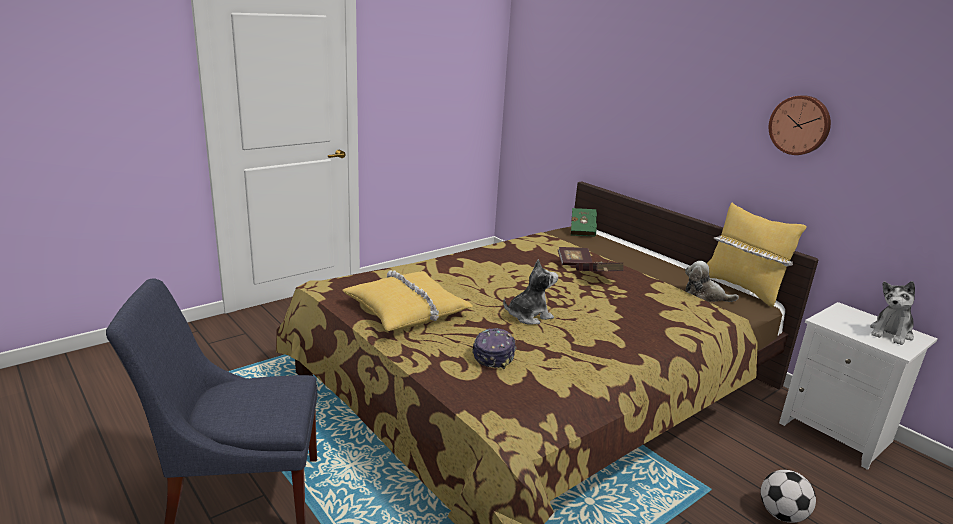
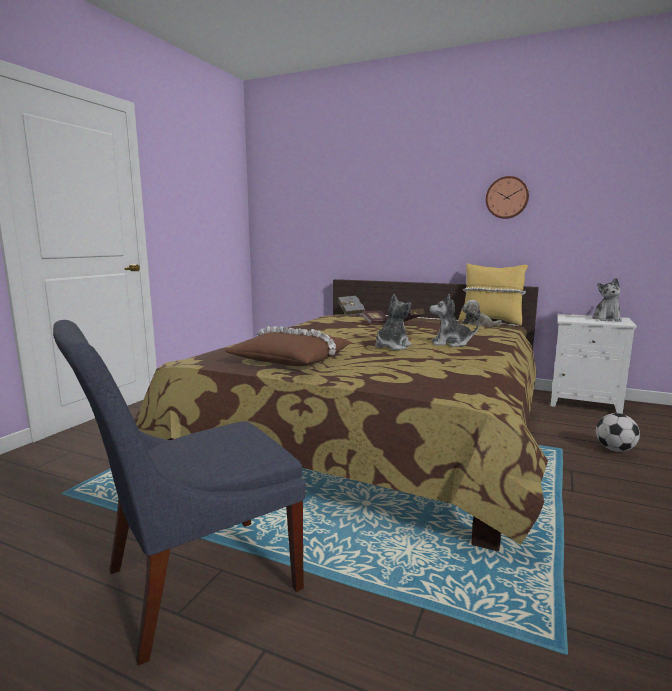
camera: 25 degrees left, 10 degrees down
(407, 310) = (292, 359): yellow pillow -> brown pillow
(493, 354) = (403, 366): cap -> none
(583, 231) = (351, 313): green book -> grey book
(604, 327) = (450, 343): none -> plush toy

